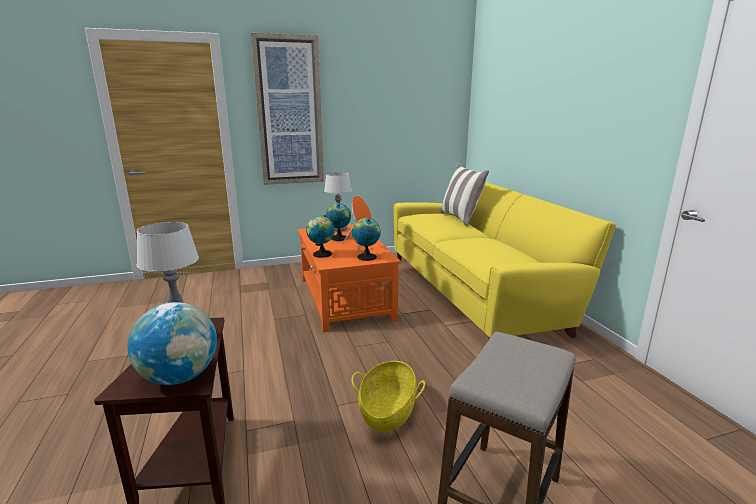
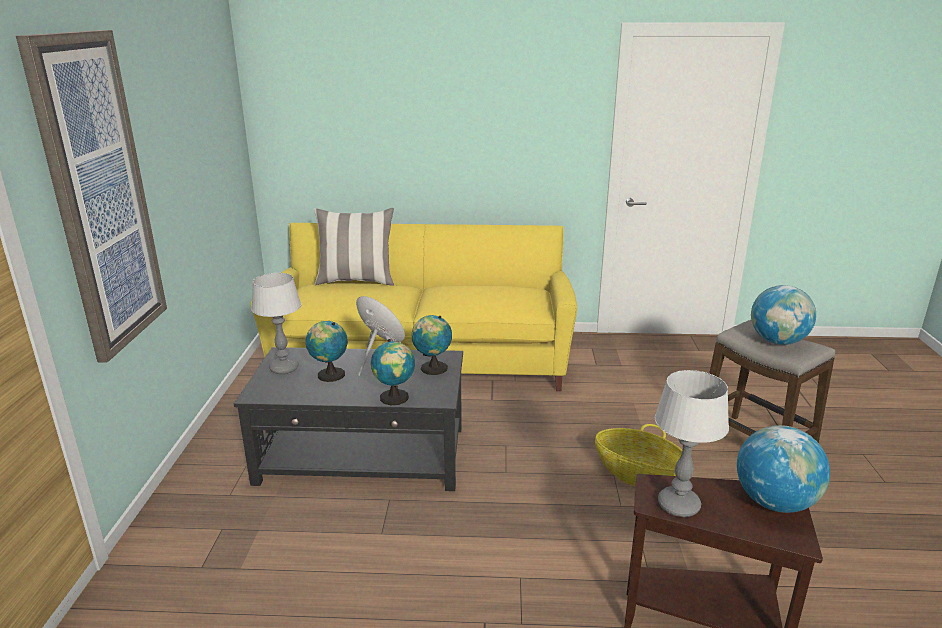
camera: 70 degrees left, 5 degrees up
(345, 298) = (363, 455): orange coffee table -> black coffee table
(514, 368) = (777, 341): none -> globe

